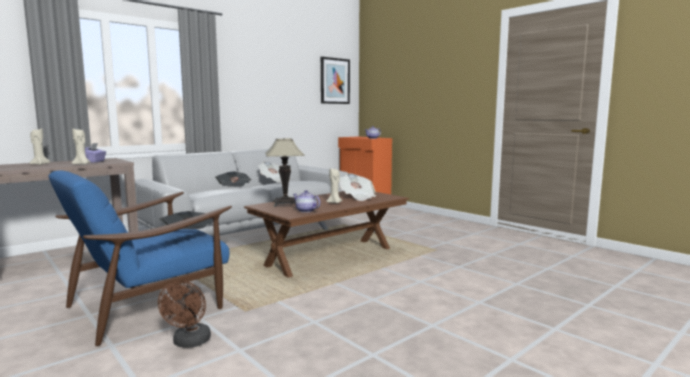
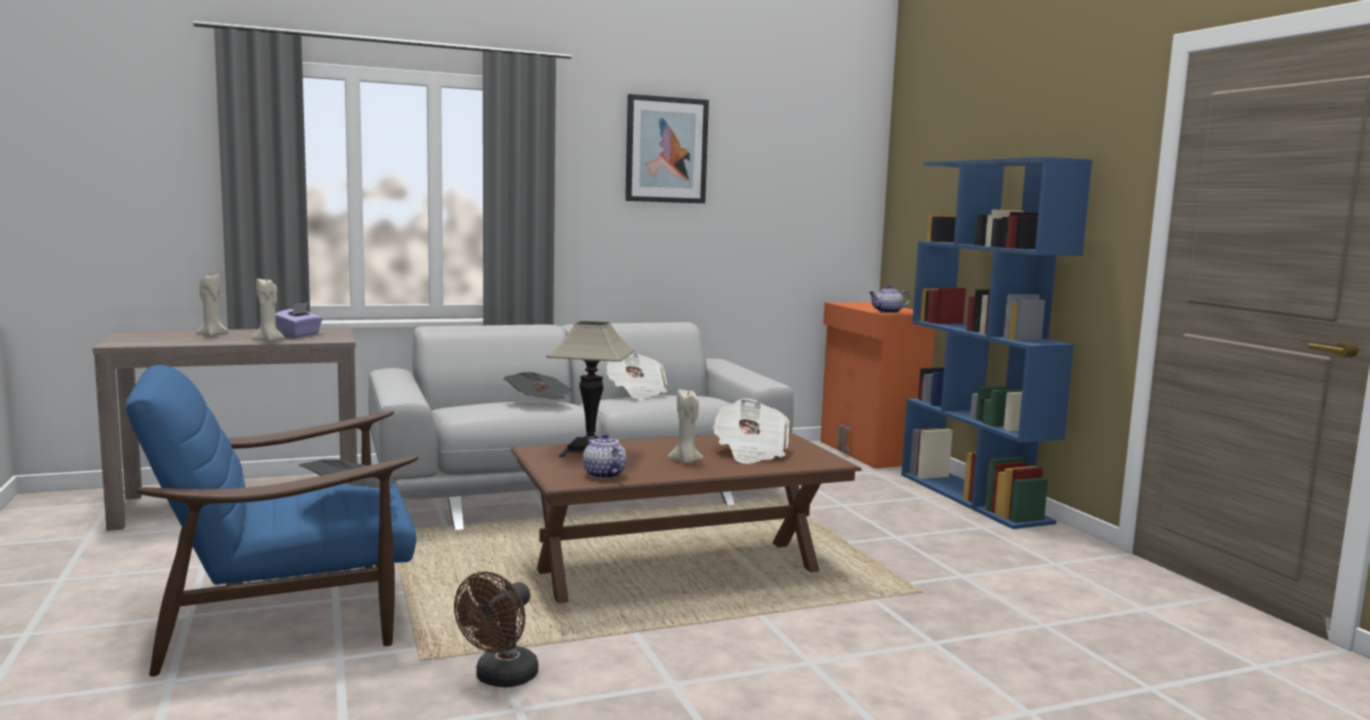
camera: 20 degrees right, 0 degrees up
(189, 343) = (282, 703): brown fan -> brown fan (501, 679)
(334, 81) = (824, 182): picture -> picture (666, 150)
(422, 215) = (974, 498): none -> blue bookcase

